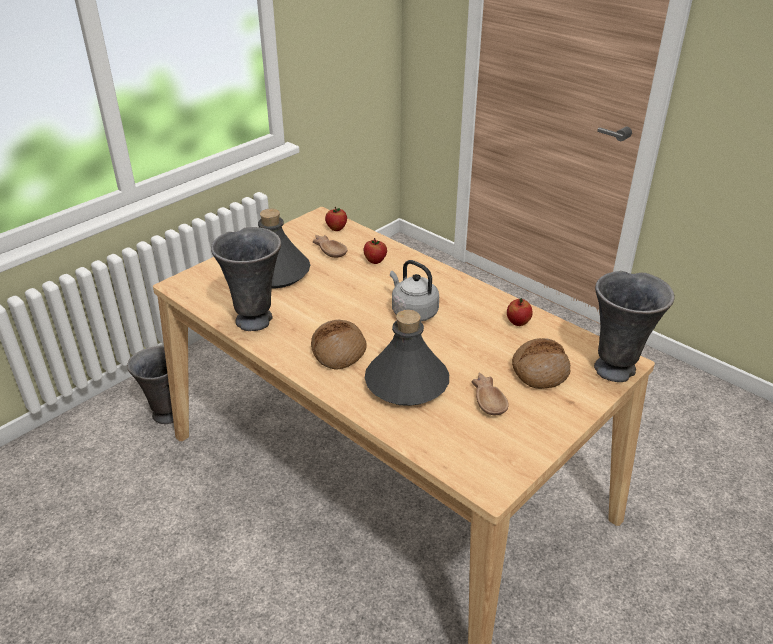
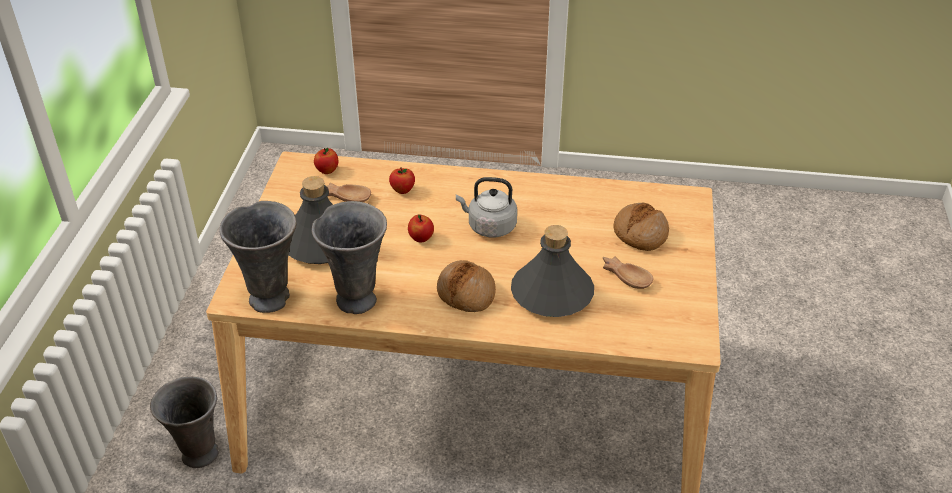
camera: 35 degrees left, 5 degrees up
(518, 322) = (583, 198): apple -> apple (421, 238)
(616, 369) = (691, 206): grey vase -> grey vase (271, 298)

